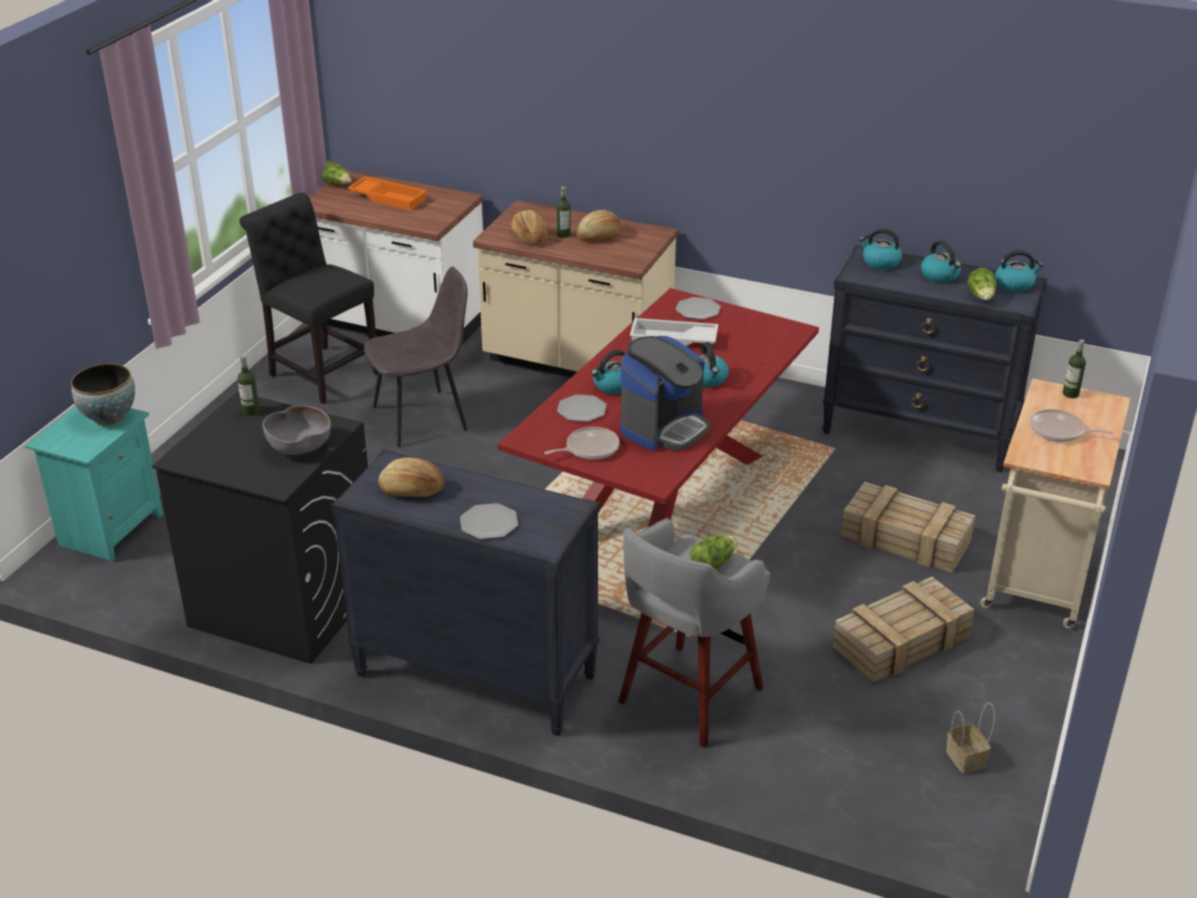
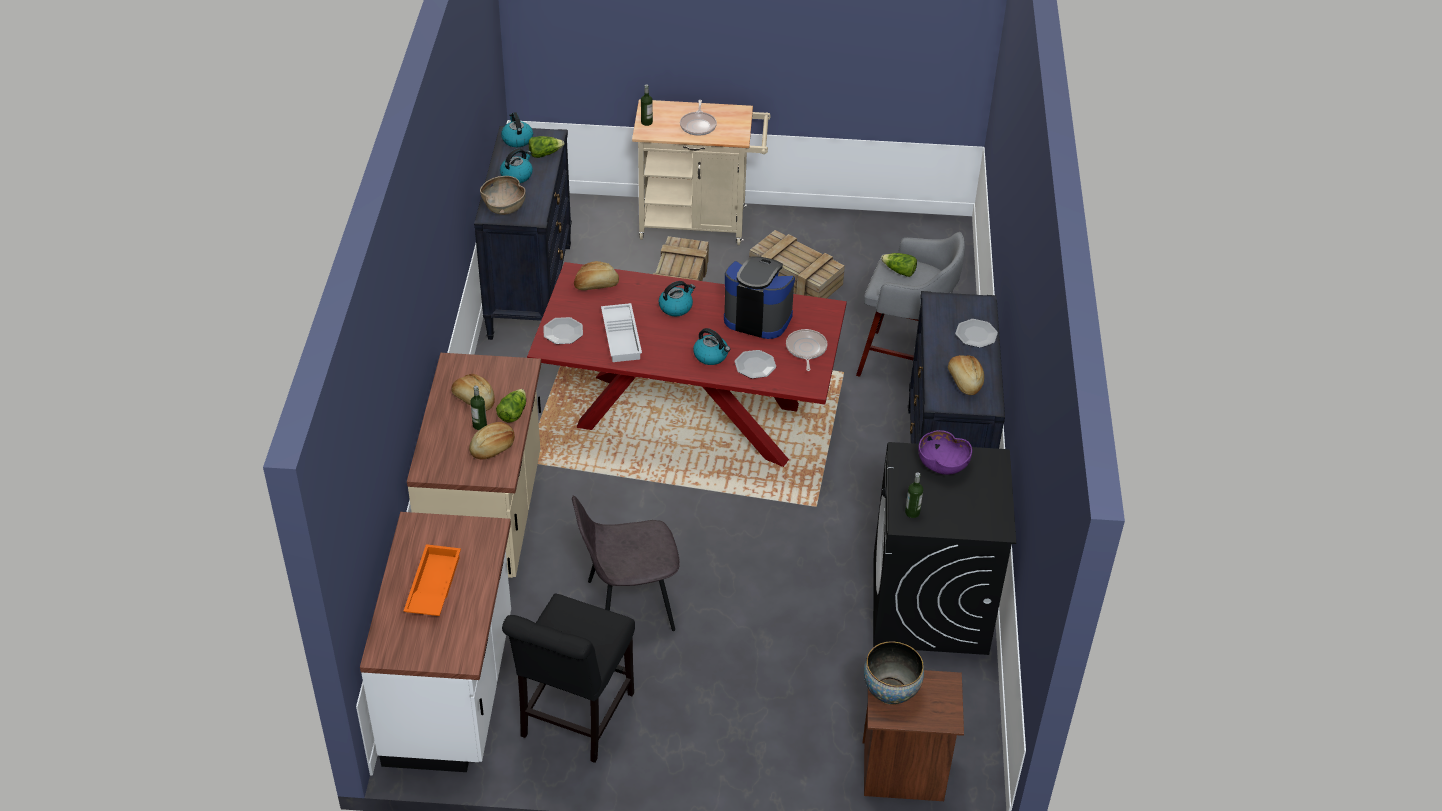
camera: 110 degrees left, 10 degrees up
(109, 529) = (903, 772): turquoise nightstand -> brown nightstand
(299, 447) = (942, 465): grey bowl -> purple bowl
(336, 184) = (408, 646): lettuce -> lettuce (513, 413)
(422, 418) = (627, 606): grey chair -> grey chair turned 60 degrees counterclockwise
(589, 448) = (806, 349): frying pan -> frying pan turned 45 degrees clockwise
(768, 338) = (596, 285): none -> bread
(880, 262) = (504, 207): kettle -> brown bowl
(967, 759) = (888, 242): basket -> none

